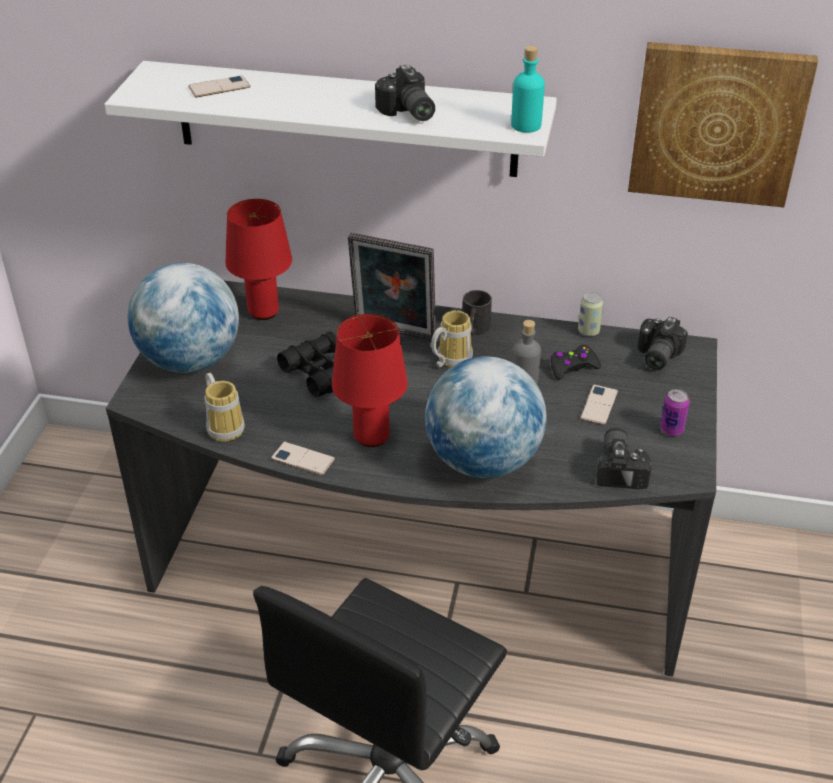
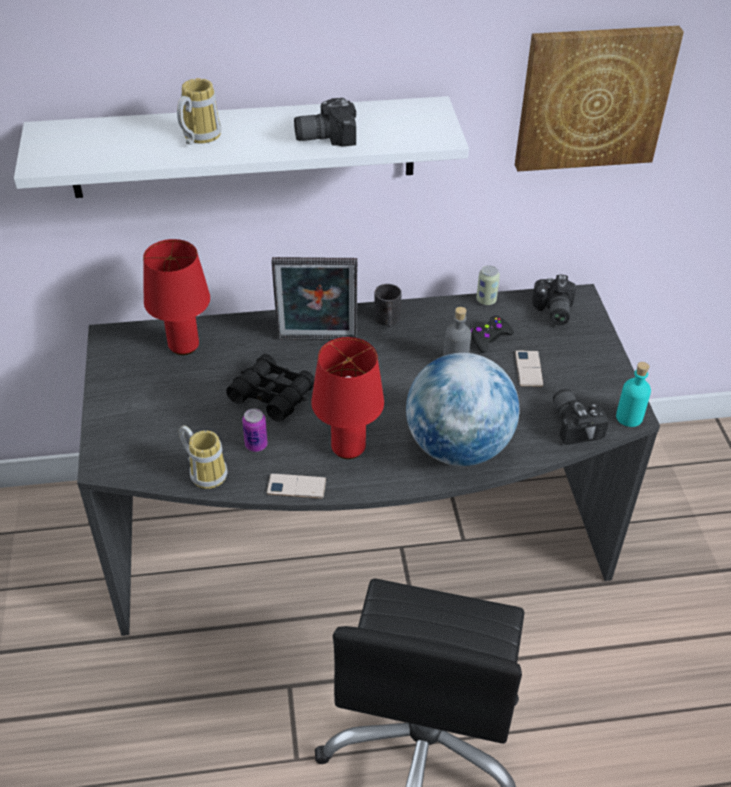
camera: 20 degrees left, 5 degrees up
(190, 361) = (137, 413): globe -> none
(219, 87) = (123, 139): phone -> none
(407, 113) = (324, 136): camera -> camera turned 120 degrees clockwise
(449, 359) = (380, 355): mug -> mug (197, 137)
(526, 125) = (440, 130): turquoise bottle -> turquoise bottle (629, 417)
(671, 430) = (598, 377): can -> can (256, 445)

